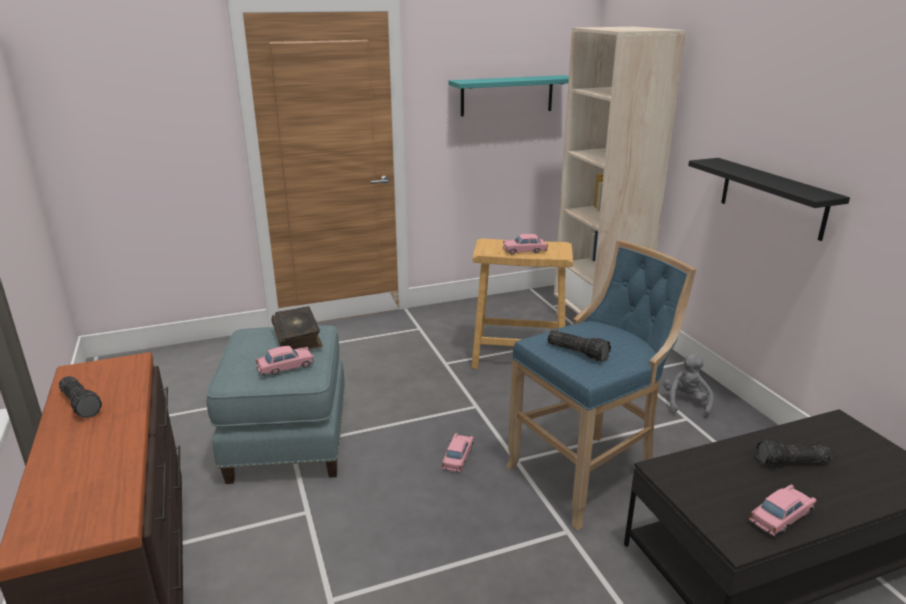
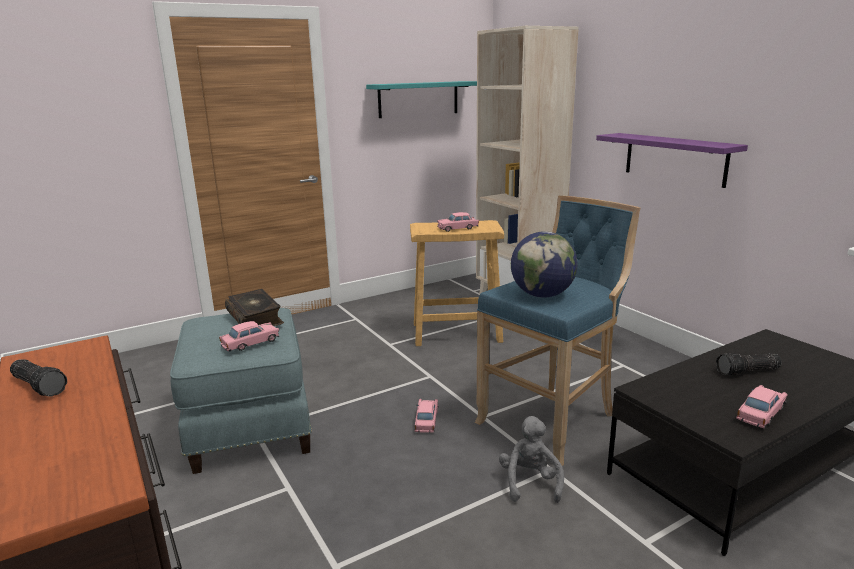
camera: 10 degrees left, 5 degrees down
(578, 352) = (542, 295): flashlight -> globe
(685, 403) = (617, 353): grey plush toy -> grey plush toy (530, 482)
(772, 198) = (674, 159): black shelf -> purple shelf

